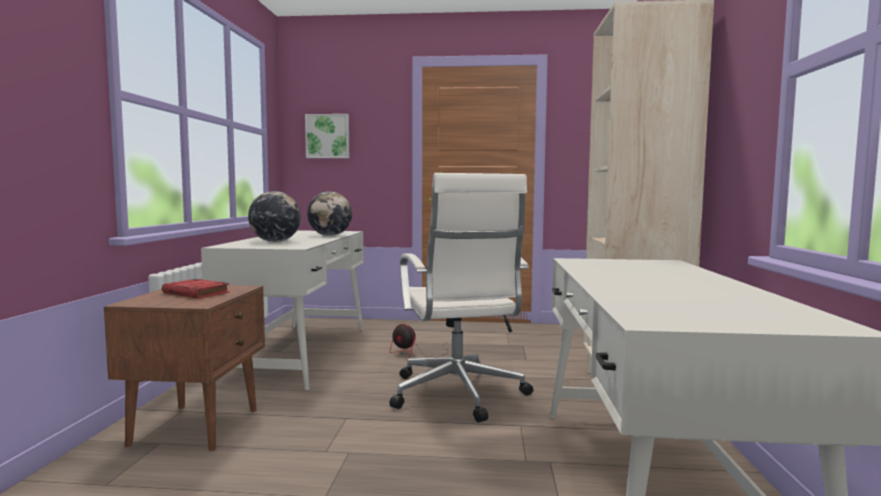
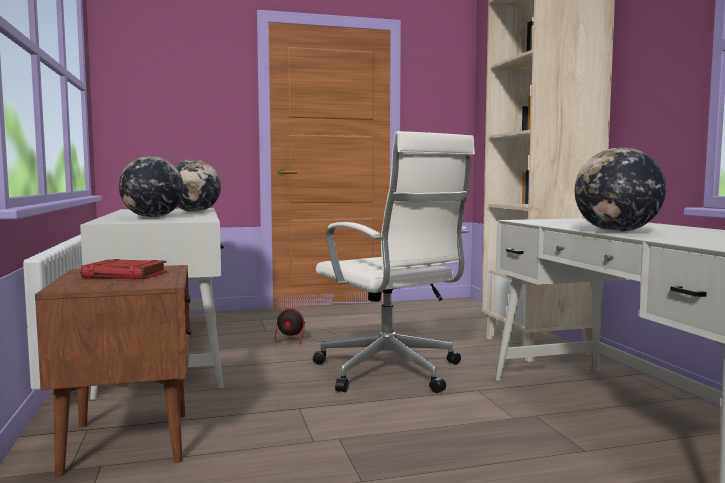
camera: 20 degrees left, 0 degrees up
(328, 136) = (155, 96): picture -> none
(611, 283) = (617, 232): none -> globe

